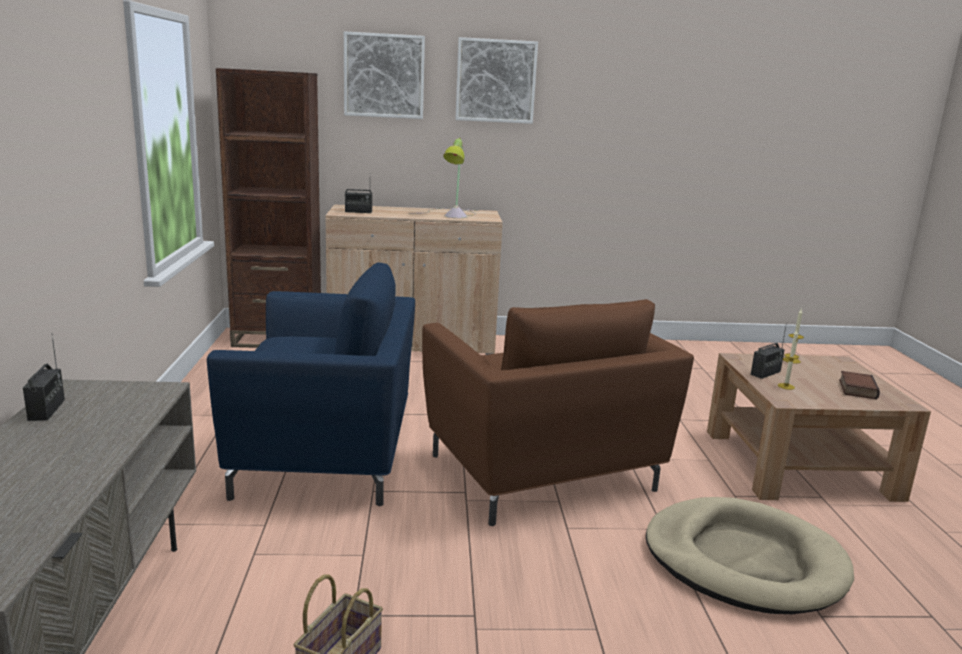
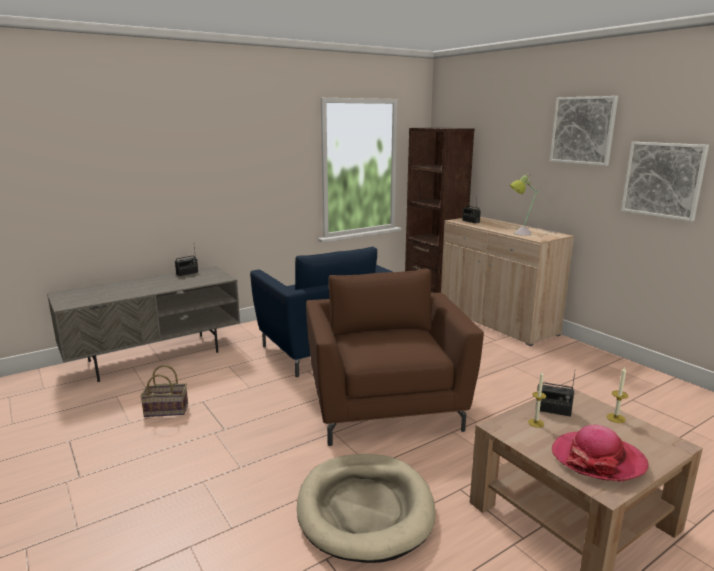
camera: 60 degrees right, 0 degrees up
(384, 76) = (511, 129): picture -> picture (663, 180)
(543, 475) = (386, 408): brown armchair -> brown armchair turned 135 degrees clockwise
(856, 389) = (598, 459): book -> hat

